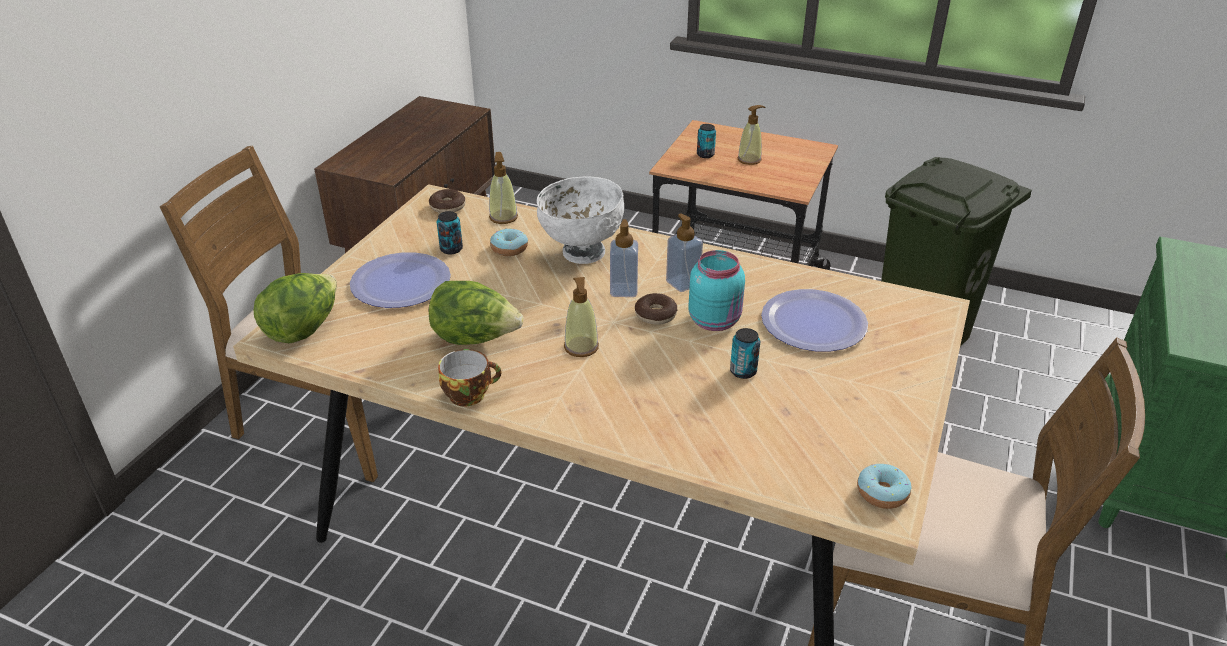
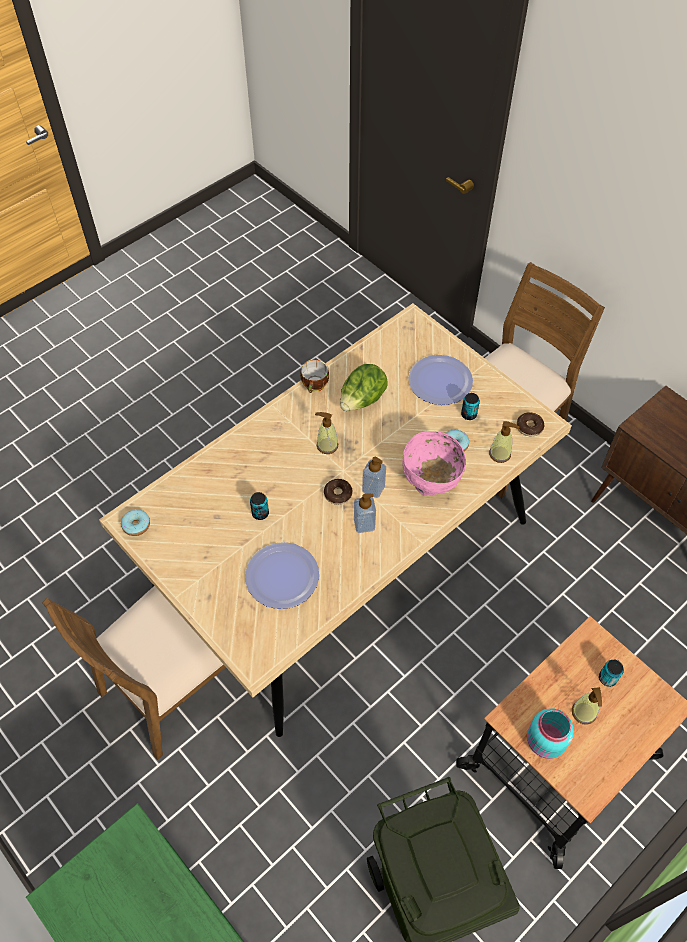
camera: 115 degrees right, 20 degrees up
(303, 329) = (413, 331): lettuce -> none
(582, 252) = (430, 483): white bowl -> pink bowl
(716, 320) = (314, 523): turquoise jar -> turquoise jar (545, 742)

